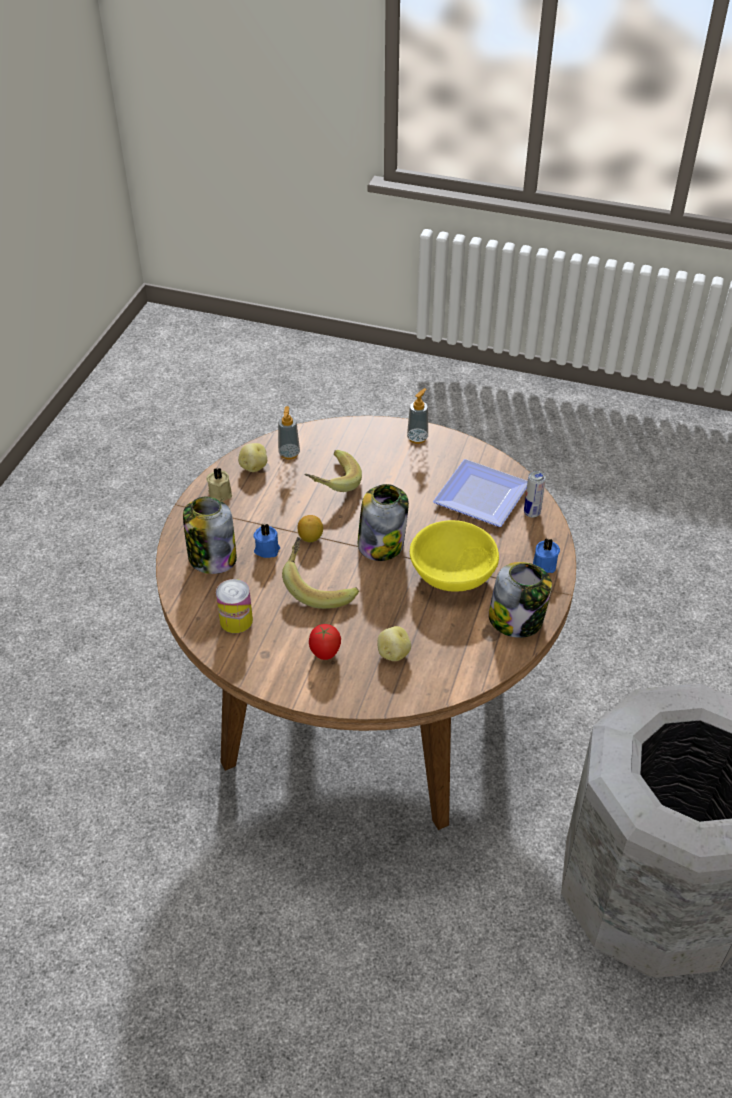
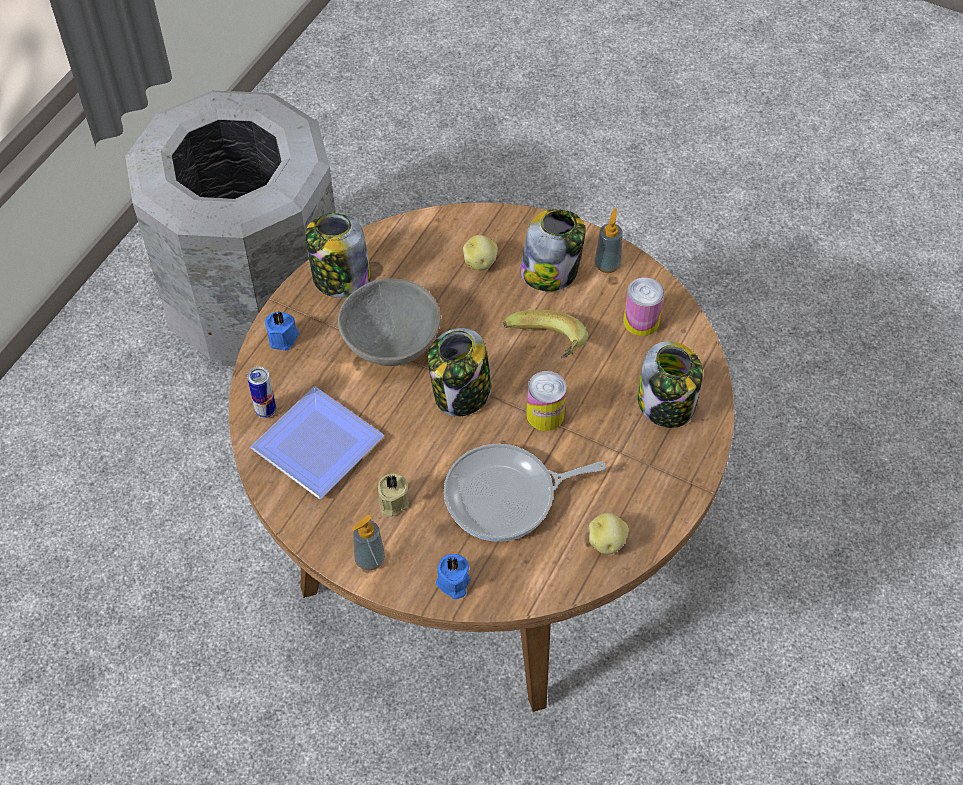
camera: 170 degrees left, 10 degrees up
(221, 493) = (653, 502): beige candle -> beige candle (392, 502)
(266, 549) = (600, 407): blue candle -> blue candle (453, 583)
(289, 453) = (555, 558): soap dispenser -> soap dispenser (607, 264)
(310, 538) = (545, 415): lemon -> can
(325, 654) = (550, 271): tomato -> jar
(330, 483) = (506, 497): banana -> frying pan
(453, 575) = (390, 340): yellow bowl -> grey bowl

